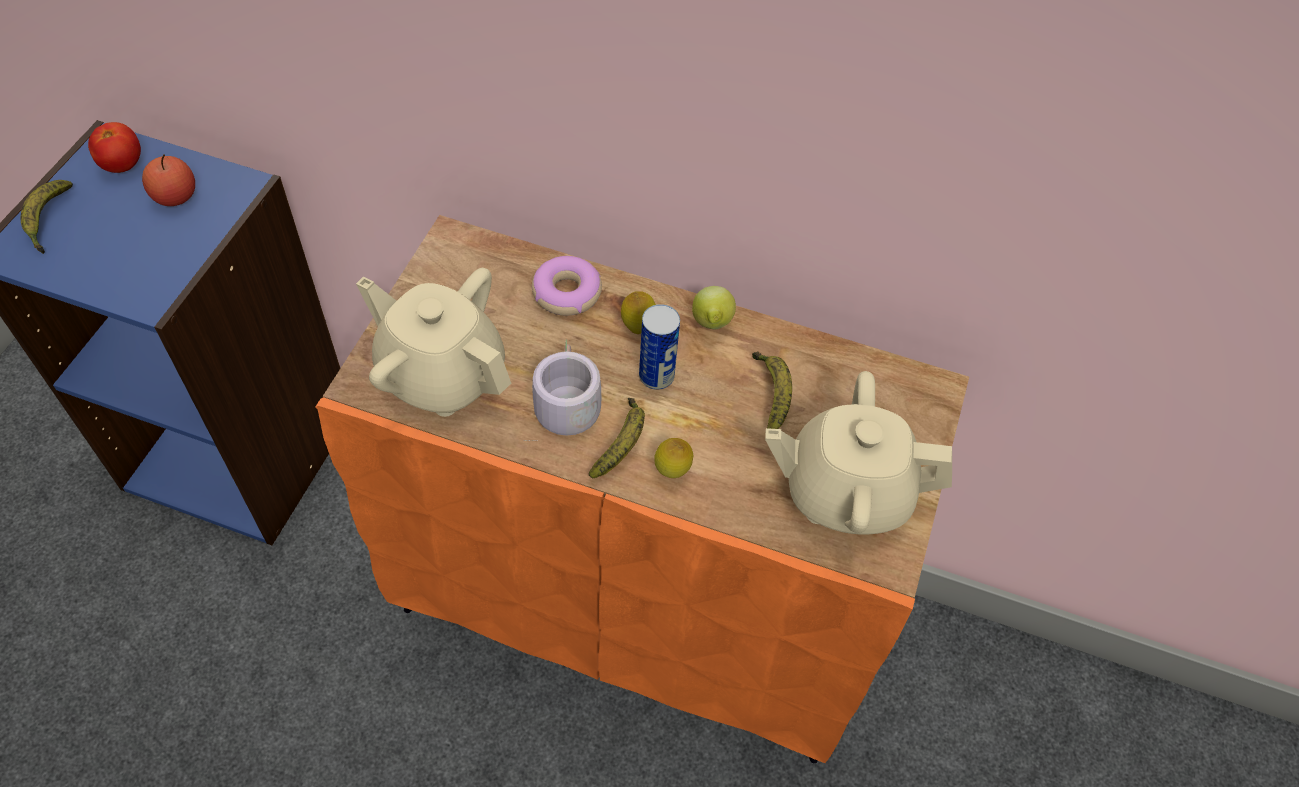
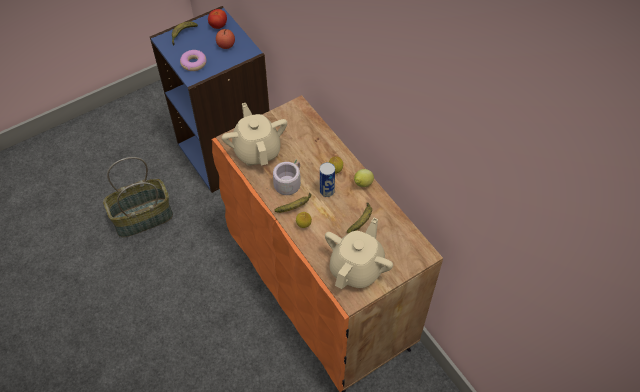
camera: 40 degrees right, 0 degrees up
(155, 689) = (142, 218): none -> basket
(566, 292) = (321, 145): donut -> donut (193, 63)
(845, 492) = (357, 268): beige teapot -> beige teapot turned 75 degrees clockwise

